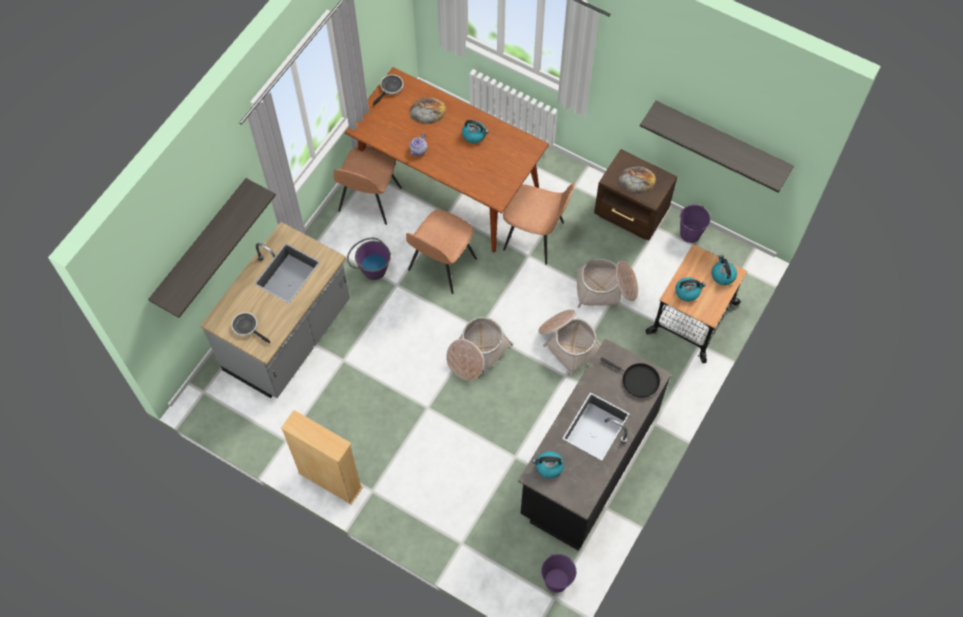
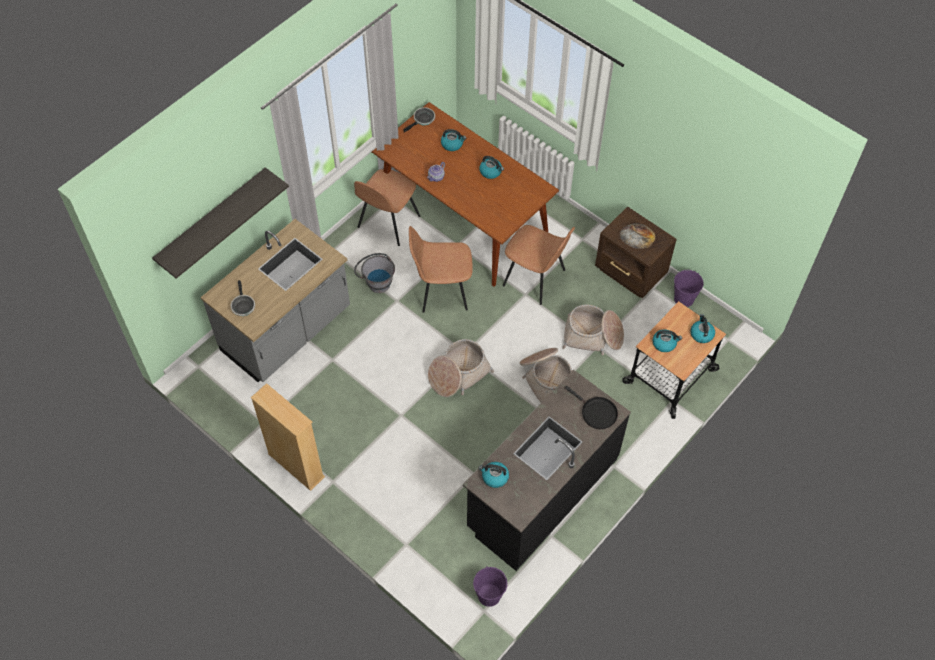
camera: 10 degrees right, 5 degrees down
(247, 327) = (243, 305): frying pan -> frying pan turned 150 degrees counterclockwise
(370, 267) = (376, 281): purple bucket -> grey bucket
(427, 111) = (452, 144): bread -> kettle
(441, 265) = (441, 290): brown chair -> brown chair turned 45 degrees clockwise
(721, 140) = (718, 205): shelf -> none

